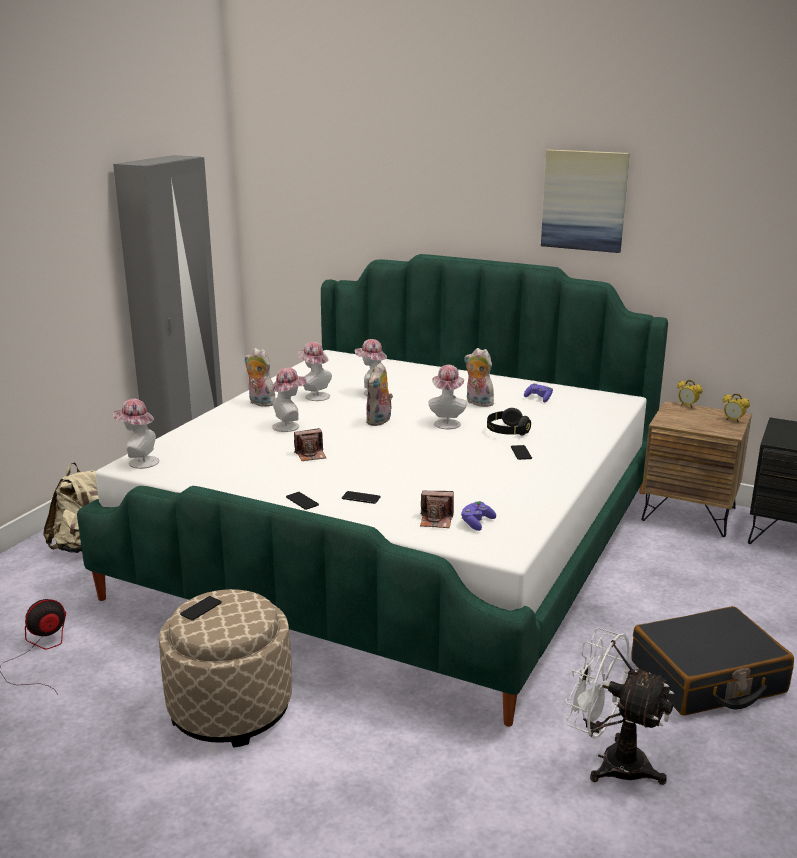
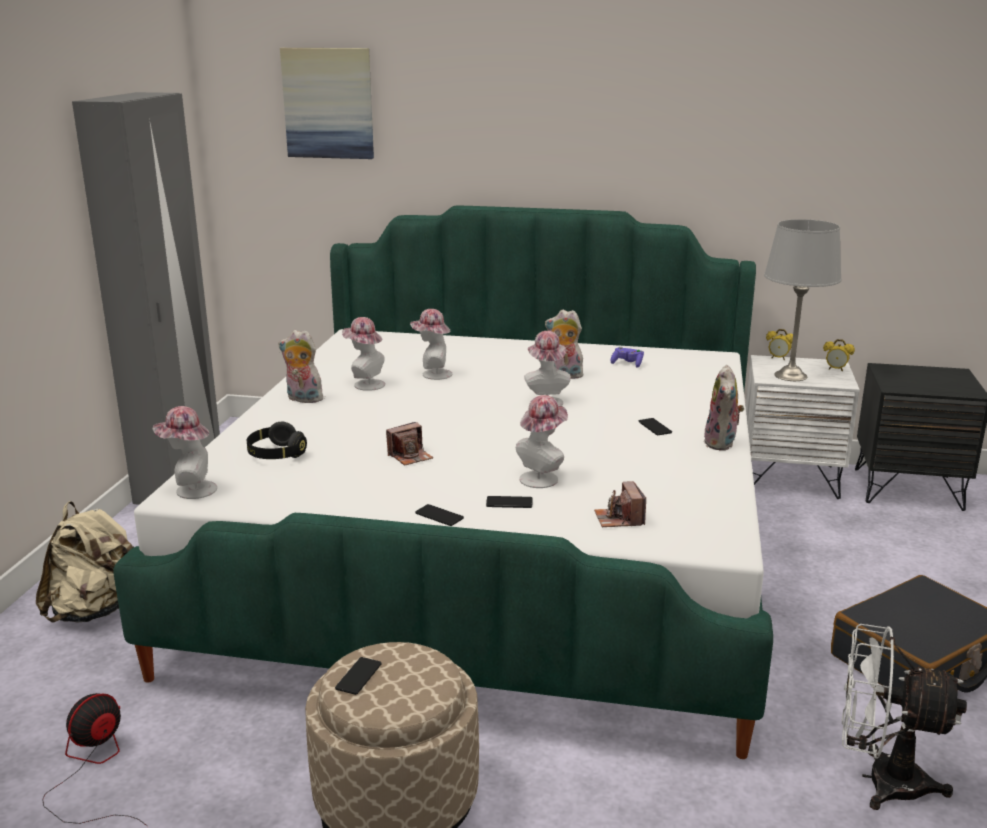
camera: 15 degrees left, 0 degrees up
(289, 426) = (358, 423): hat -> hat (542, 477)
(379, 421) = (465, 407): plush toy -> plush toy (722, 443)
(436, 520) = (619, 519): camera -> camera turned 90 degrees clockwise
(477, 523) = (667, 516): purple game controller -> none
(507, 432) = (621, 404): black headphones -> black headphones (276, 454)
(584, 200) = (653, 132): picture -> picture (328, 103)
(686, 422) = (790, 376): none -> grey table lamp
(689, 514) = (789, 478): brown nightstand -> white nightstand

